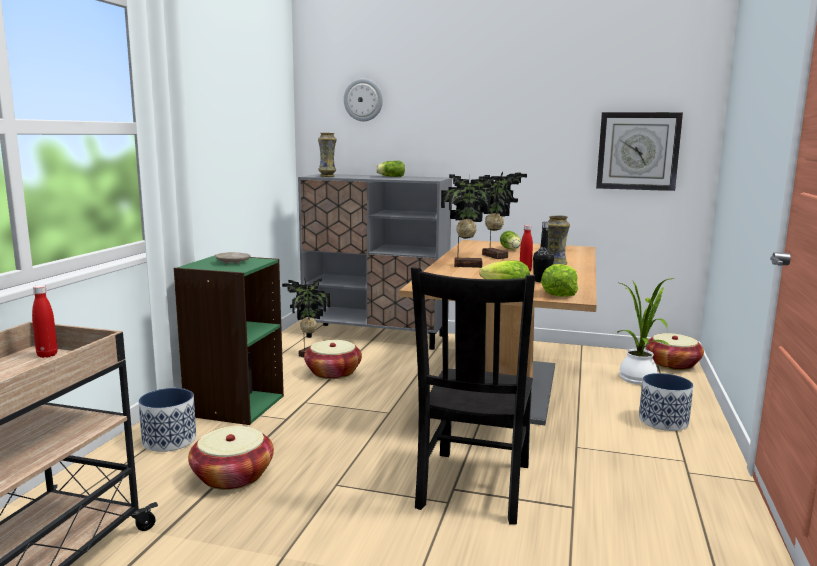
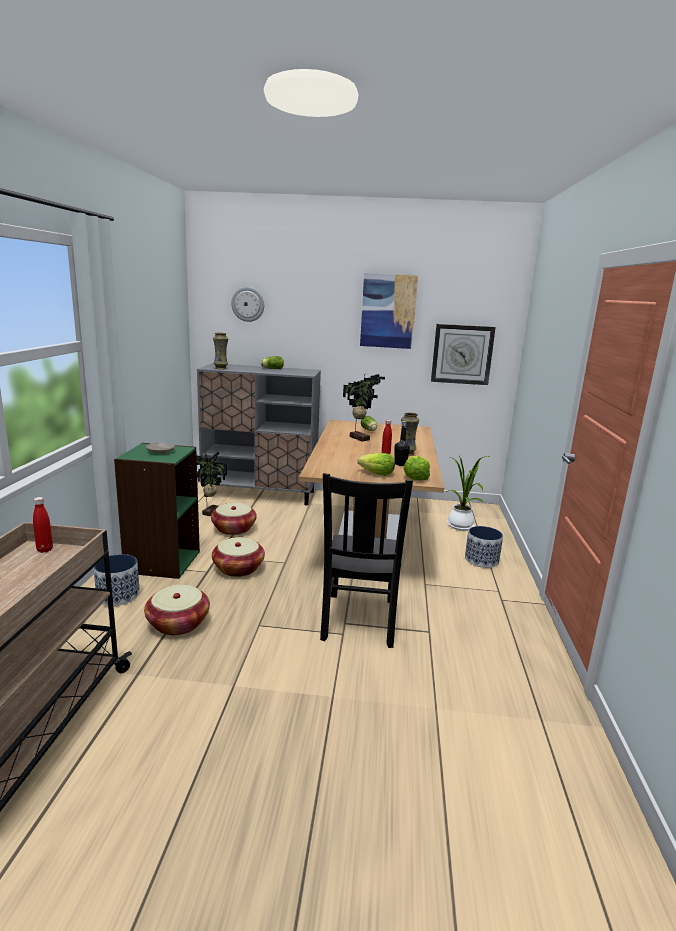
camera: 10 degrees left, 5 degrees up
(467, 265) = (341, 448): potted plant -> none
(537, 99) = (388, 311): none -> picture
(672, 364) = (483, 512): basket -> basket (238, 568)

